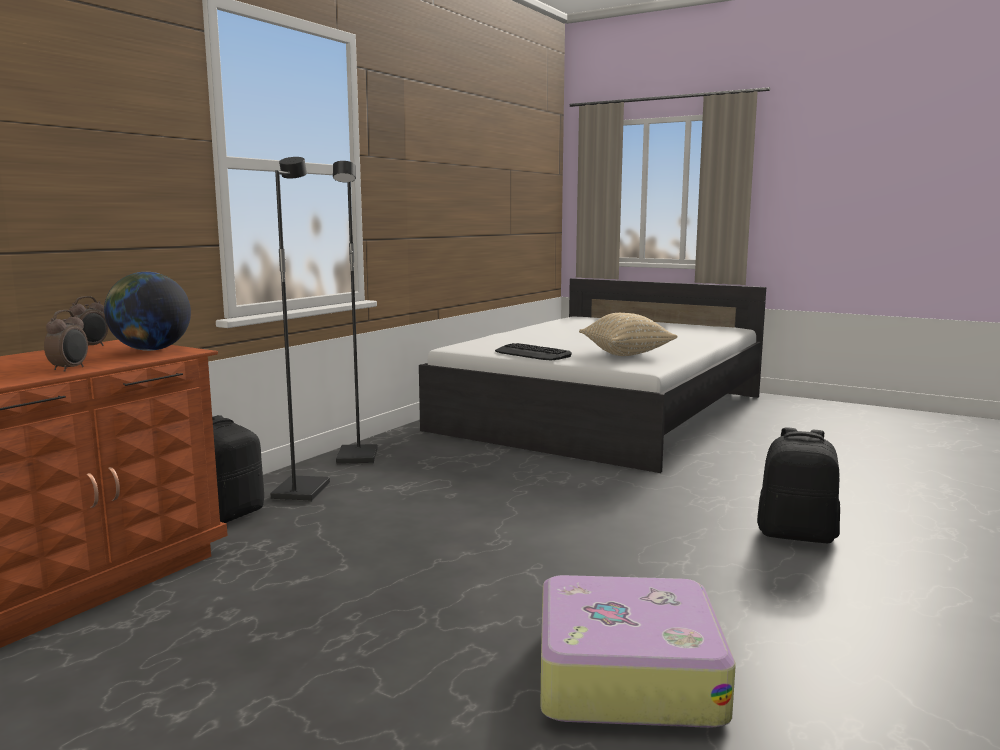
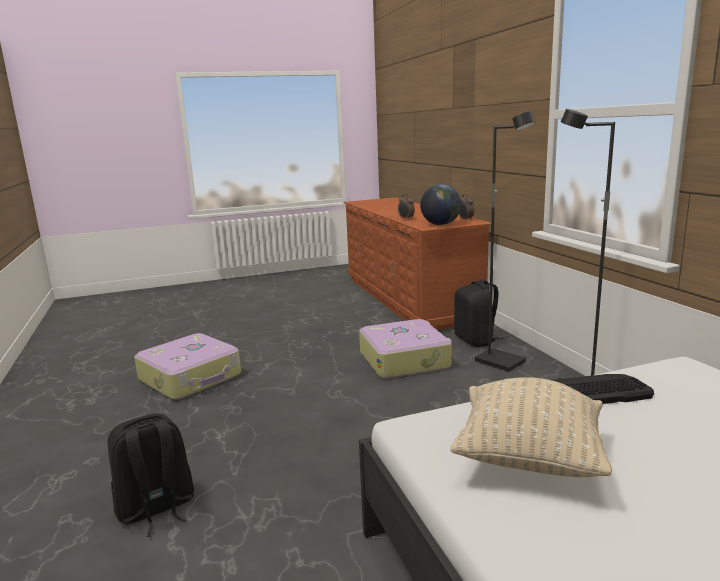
camera: 130 degrees right, 5 degrees up
(344, 537) = (405, 360): none -> suitcase

